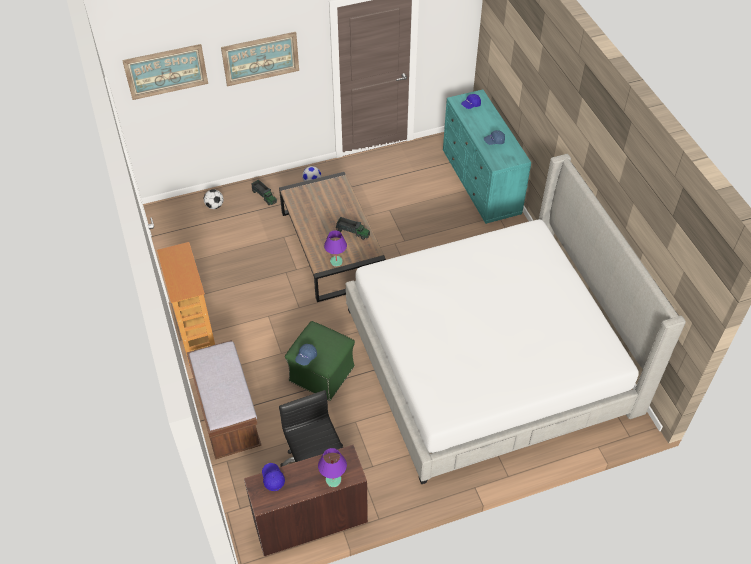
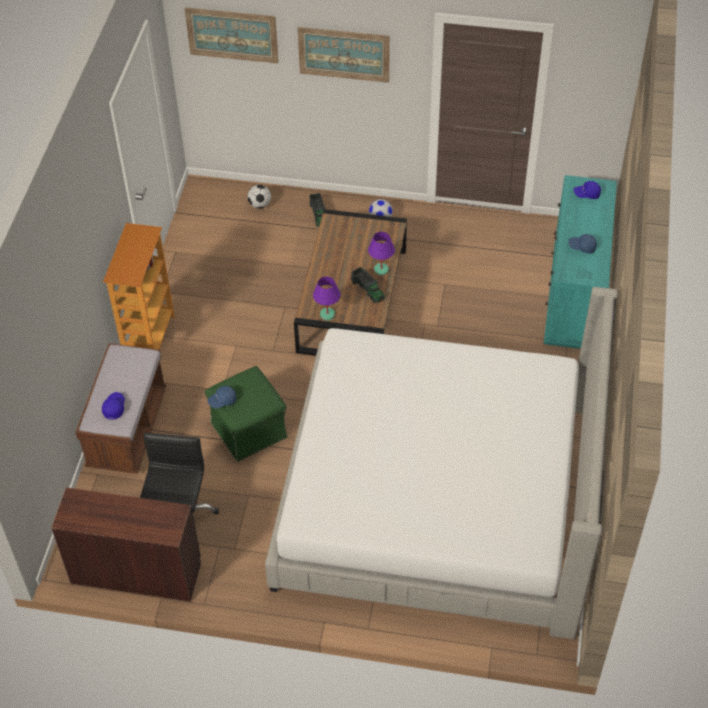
camera: 30 degrees right, 0 degrees up
(273, 478) = (91, 501): blue cap -> blue cap (114, 408)
(333, 480) = (146, 530): purple table lamp -> purple table lamp (381, 270)

